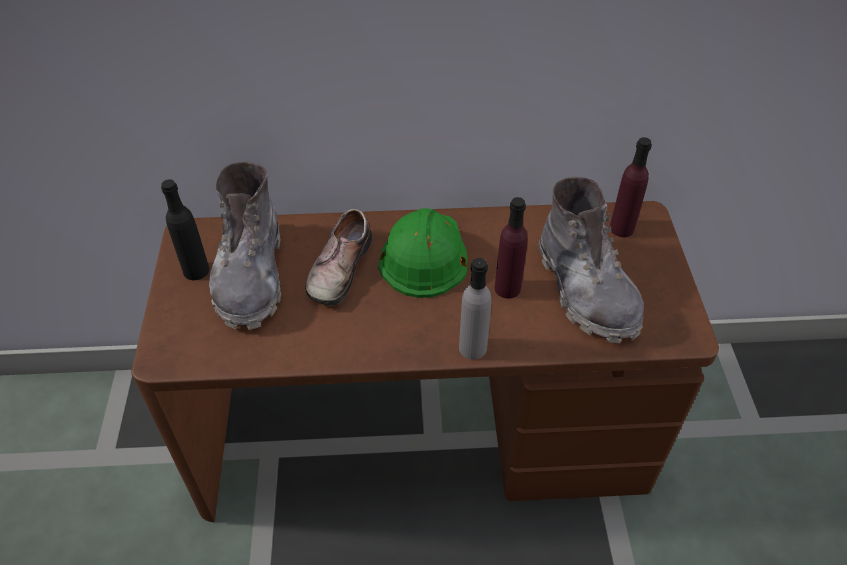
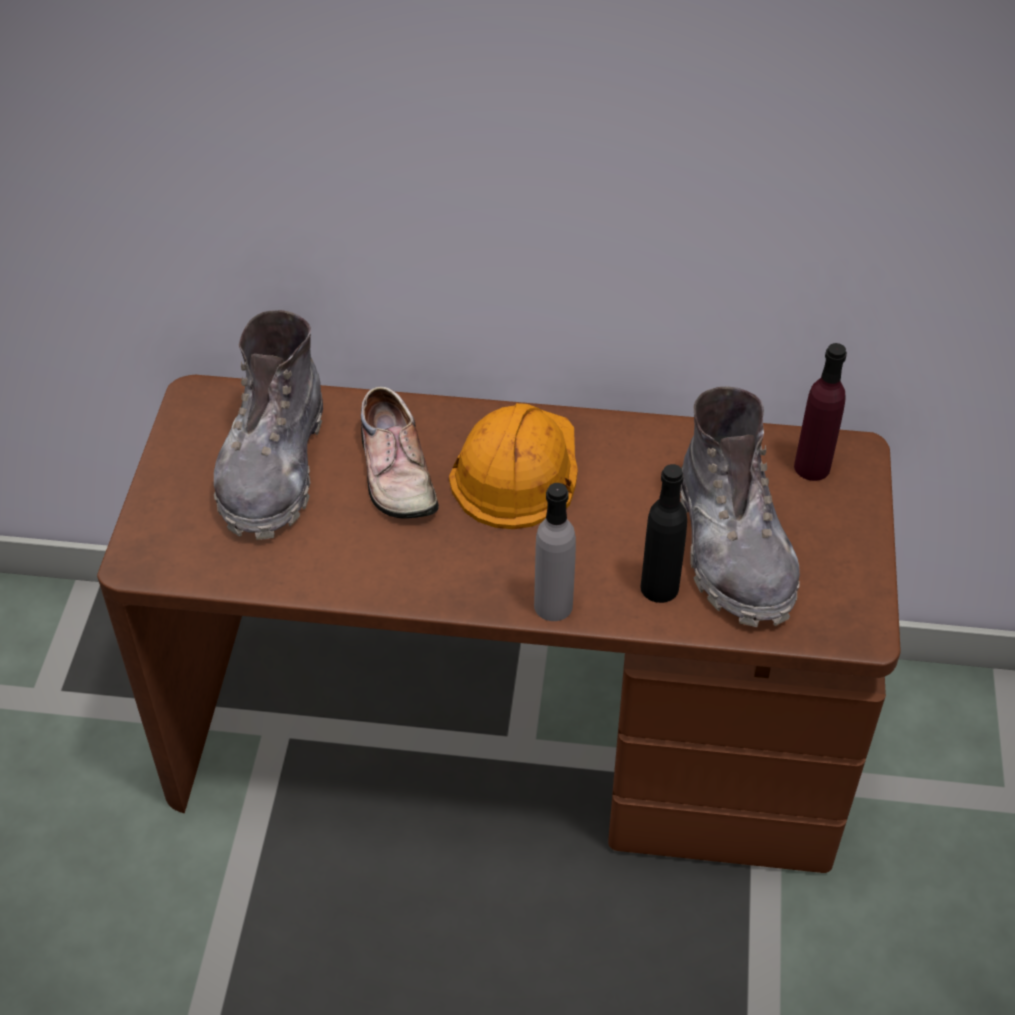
camera: 10 degrees right, 0 degrees up
(196, 270) = (201, 450): black bottle -> black bottle (659, 587)
(337, 268) = (393, 471): shoe -> shoe turned 45 degrees counterclockwise
(423, 254) = (516, 468): green hard hat -> orange hard hat
(507, 288) = (622, 531): purple bottle -> none

